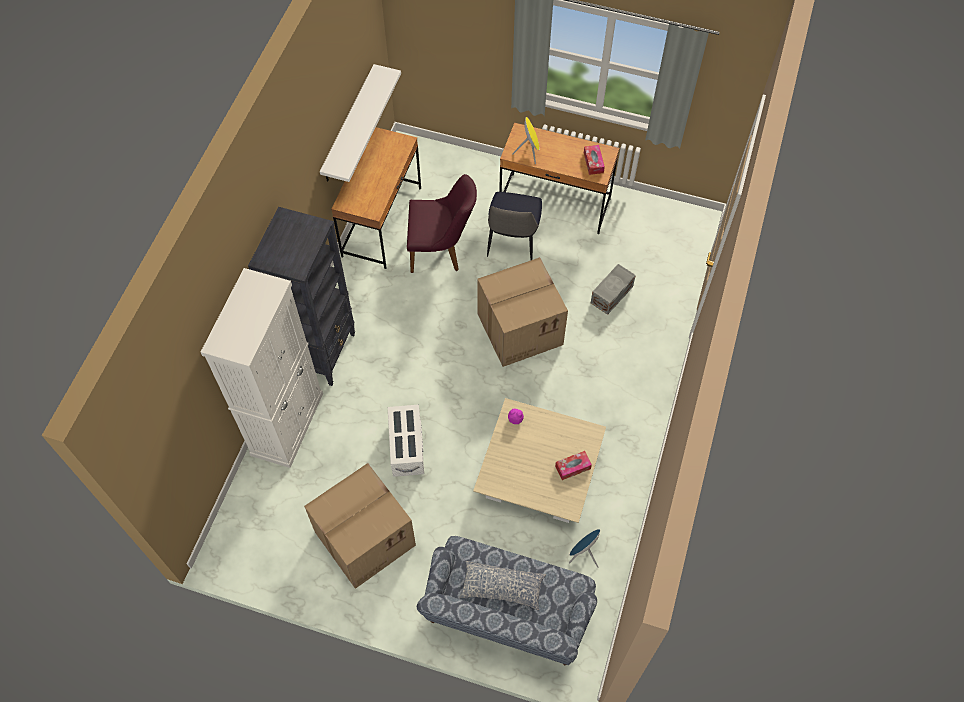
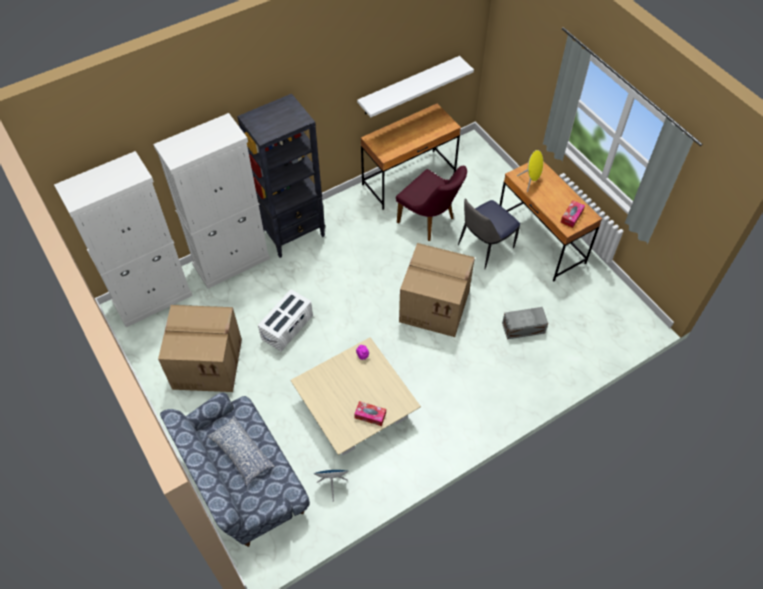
camera: 40 degrees right, 5 degrees down
(243, 519) = (153, 298): none -> white cabinet

